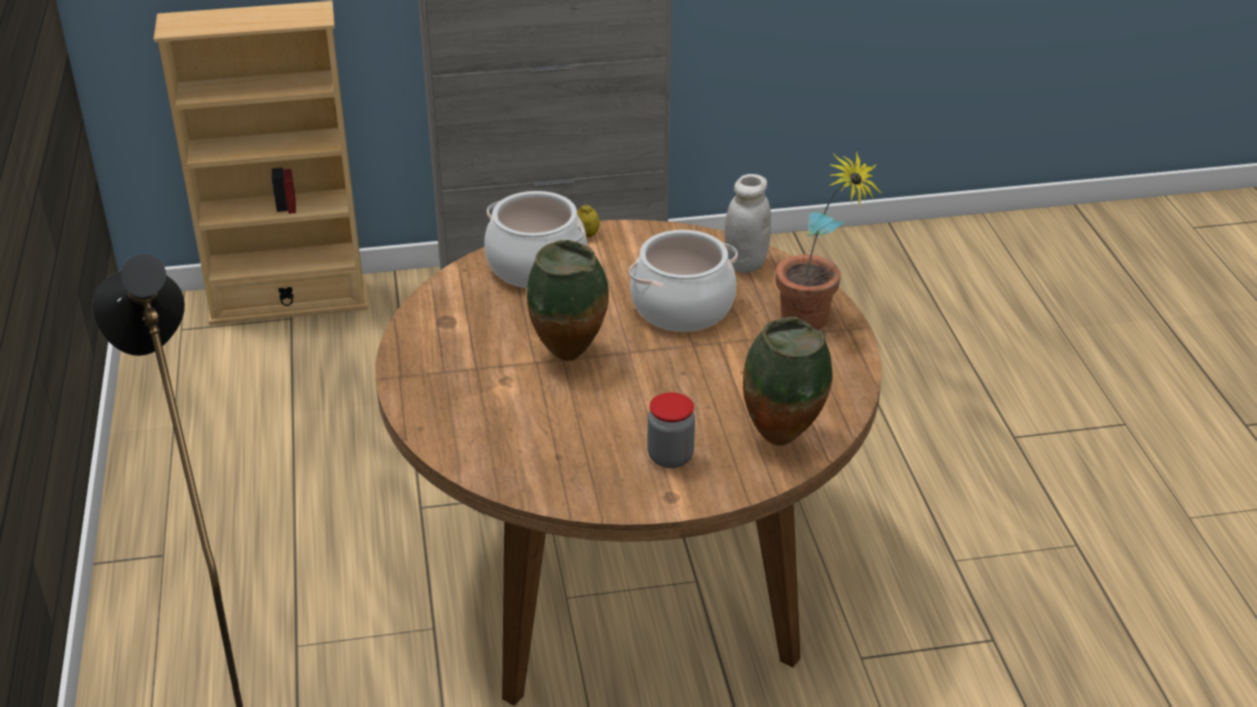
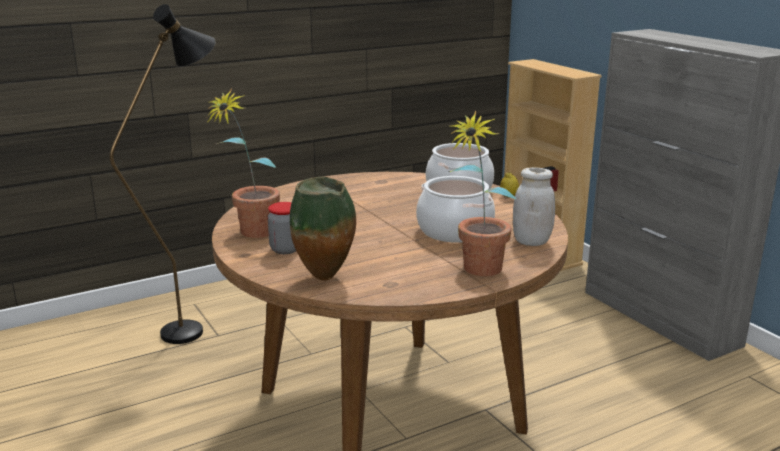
camera: 70 degrees right, 15 degrees down
(570, 358) = (370, 211): vase -> none
(596, 482) = (250, 235): none -> potted plant

